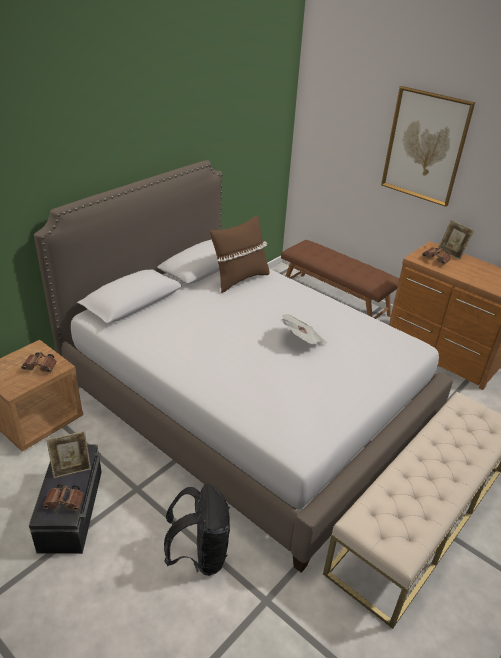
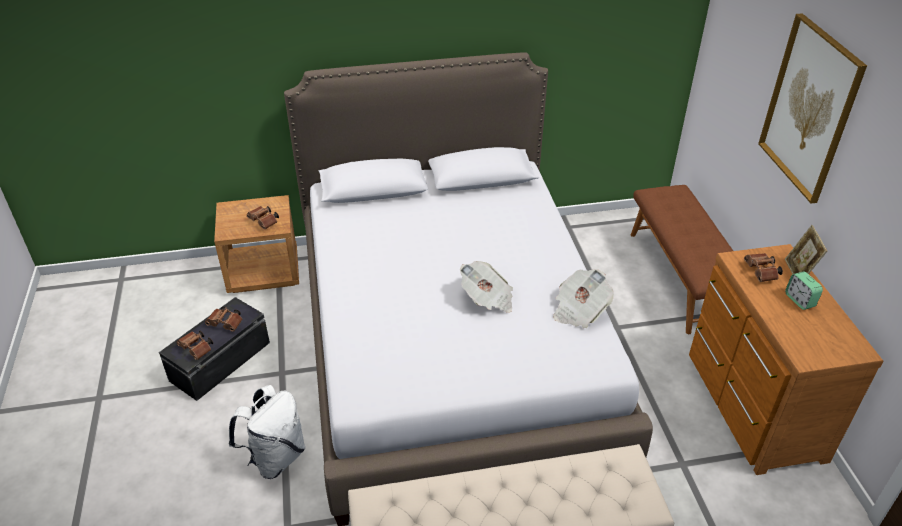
camera: 40 degrees right, 5 degrees up
(72, 468) = (226, 324): picture frame -> brown binoculars
(200, 555) = (275, 457): black backpack -> white backpack
(239, 279) = (503, 204): brown pillow -> none
(363, 323) = (579, 310): none -> newspaper
(470, 267) = (799, 300): none -> alarm clock

